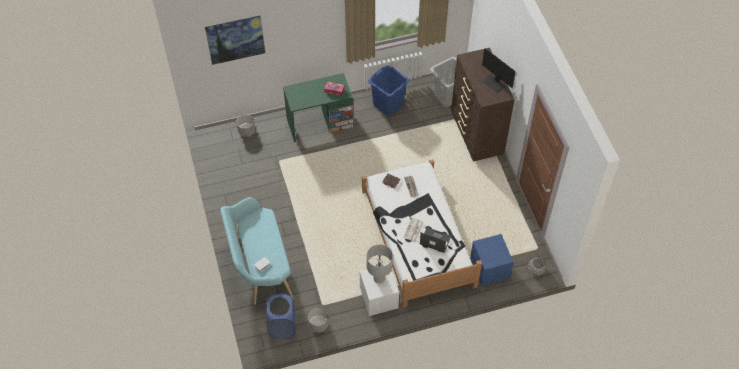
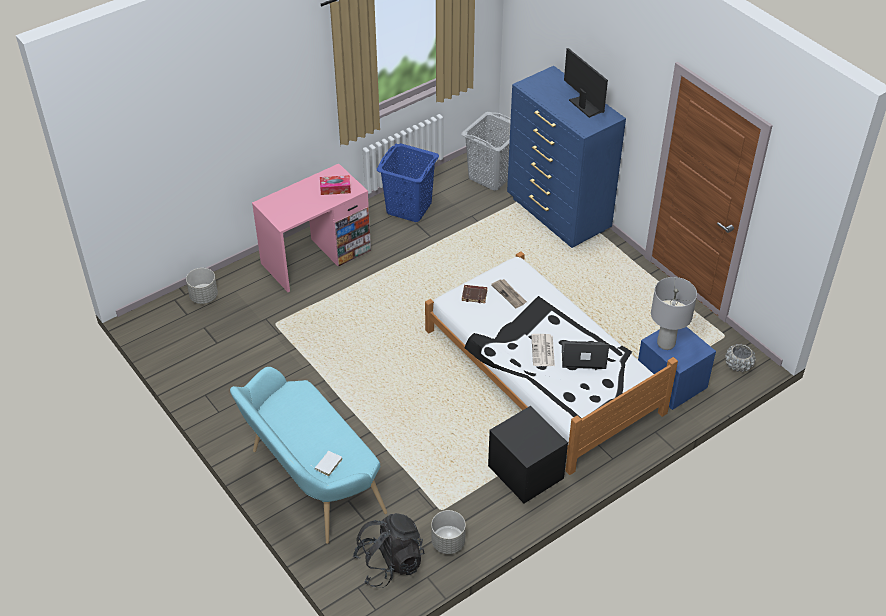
camera: 20 degrees left, 10 degrees down
(237, 49) = (173, 145): picture -> none
(282, 326) = (389, 563): blue laundry basket -> black backpack
(319, 123) = (316, 257): green desk -> pink desk
(379, 279) = (527, 432): grey table lamp -> grey table lamp (666, 343)
(379, 298) = (525, 473): white nightstand -> black nightstand
(476, 135) = (558, 215): brown dresser -> blue dresser
(494, 83) = (586, 105): monitor -> monitor turned 150 degrees counterclockwise

